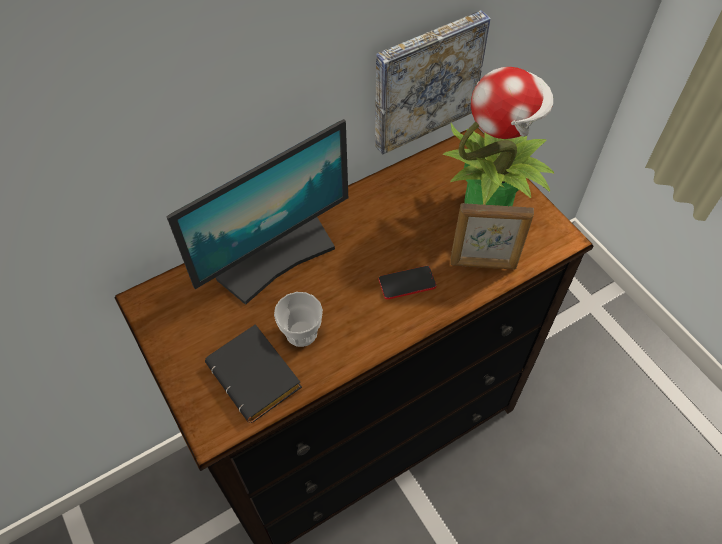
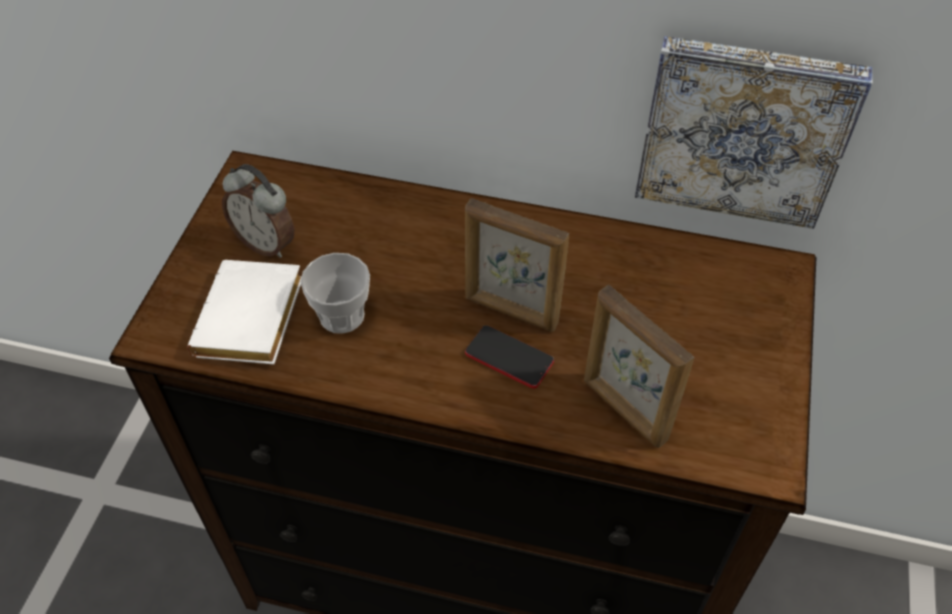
camera: 45 degrees right, 5 degrees down
(209, 330) = (266, 243): none -> alarm clock
(258, 377) = (252, 322): black book -> white book
(276, 258) = (408, 226): monitor -> none
(380, 260) = (510, 311): none -> picture frame
(489, 203) = (719, 350): potted plant -> none

